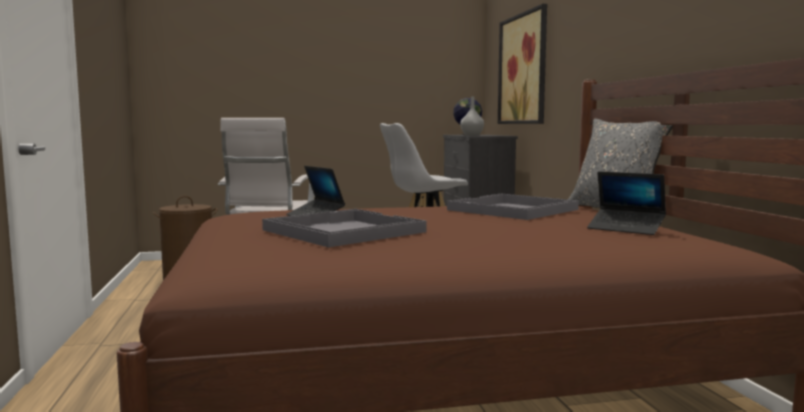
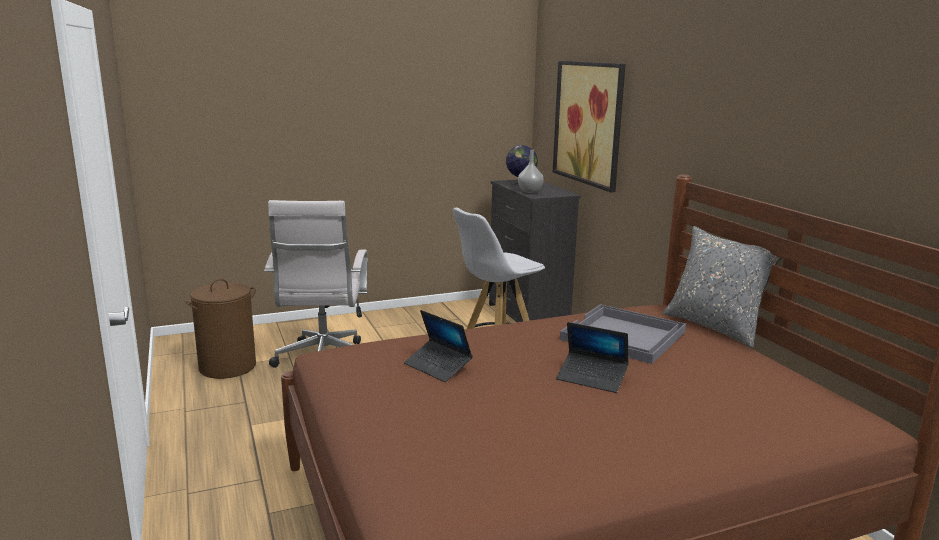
camera: 10 degrees left, 10 degrees up
(342, 231) = (491, 407): grey tray -> none
(626, 229) = (752, 382): laptop -> laptop (592, 378)

